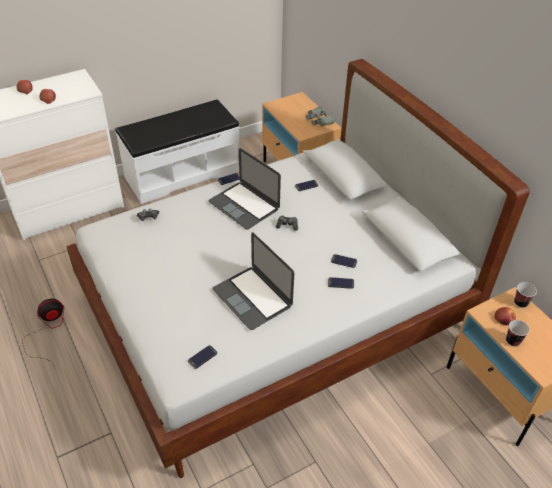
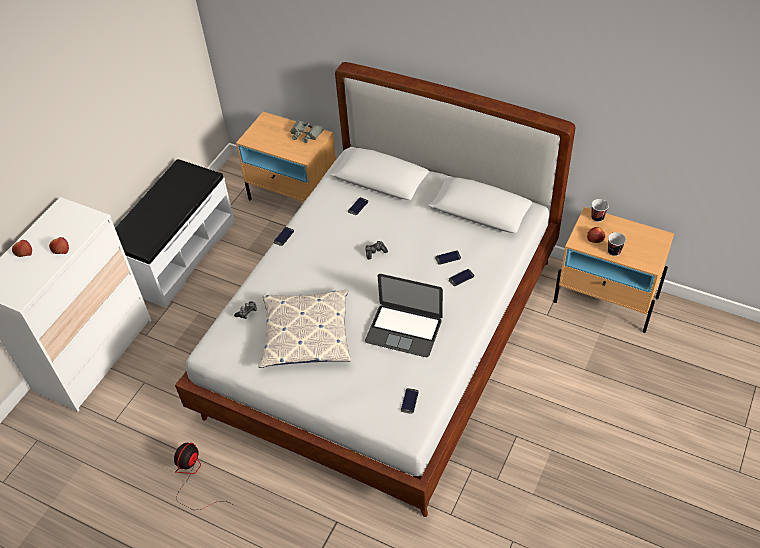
camera: 30 degrees left, 5 degrees up
(174, 257) = (306, 334): none -> pillow
(244, 205) = (321, 254): laptop -> none

